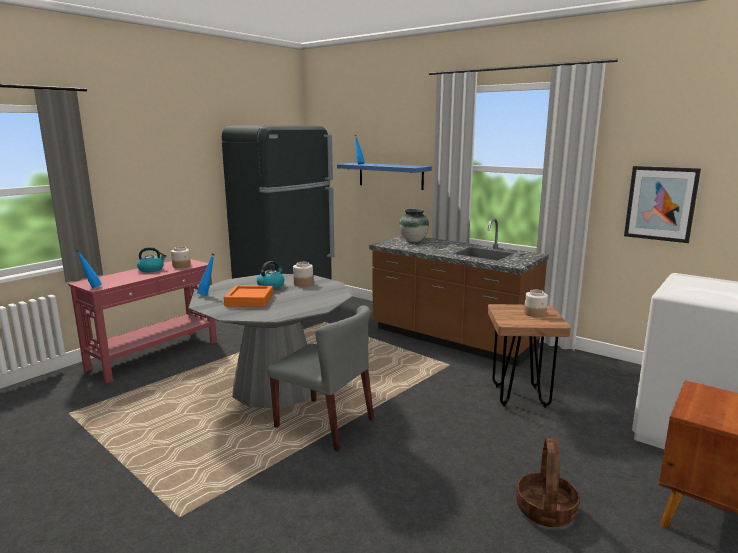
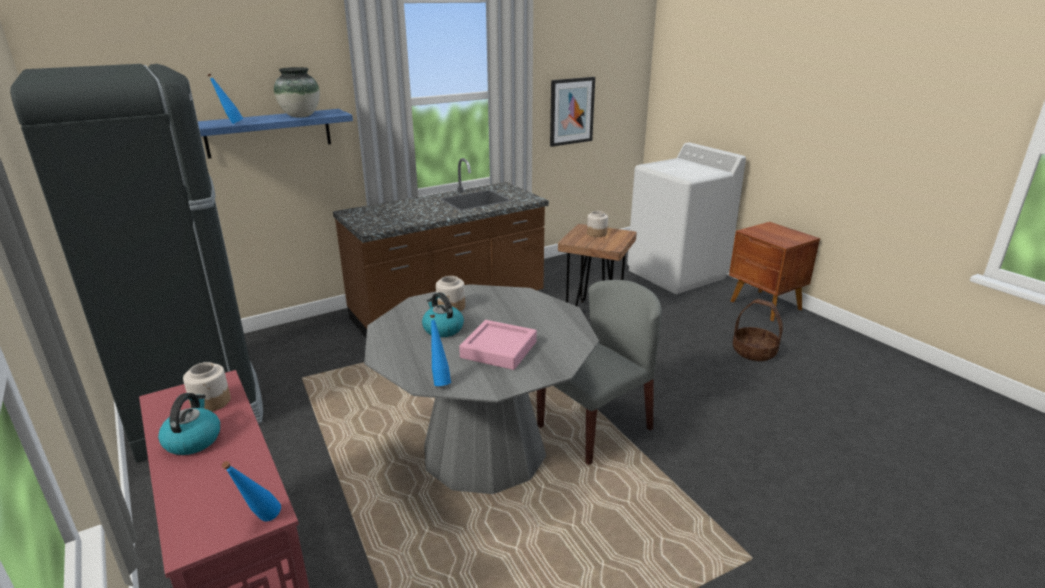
camera: 70 degrees left, 10 degrees up
(249, 300) = (499, 349): orange tray -> pink tray
(413, 241) = (377, 214): vase -> vase (301, 116)

